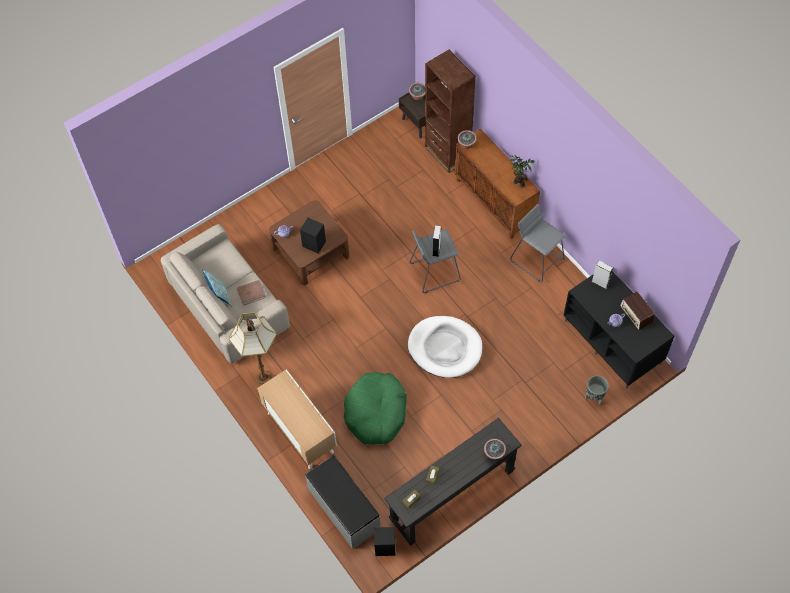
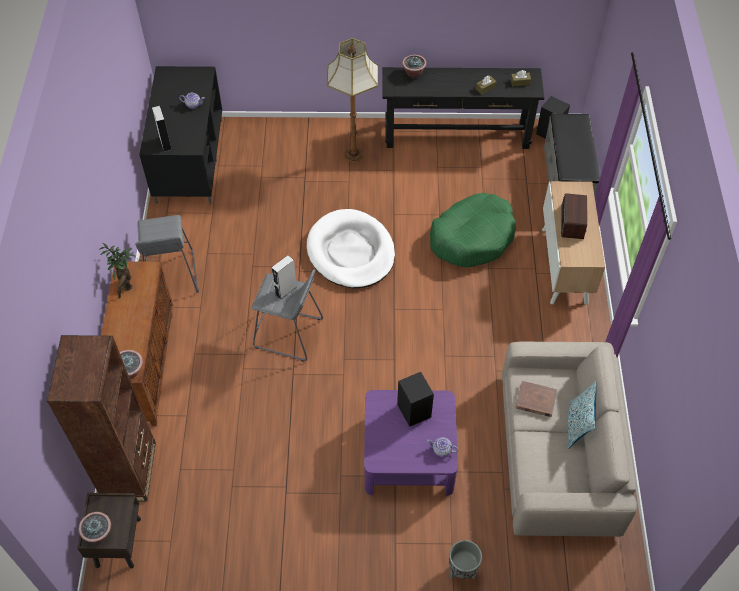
camera: 145 degrees left, 5 degrees down
(263, 378) = (570, 341): floor lamp -> floor lamp (354, 155)
(310, 251) = (409, 455): brown coffee table -> purple coffee table
(594, 397) = (257, 131): grey planter -> grey planter (462, 571)
(636, 314) = (166, 100): radio -> radio (572, 222)

